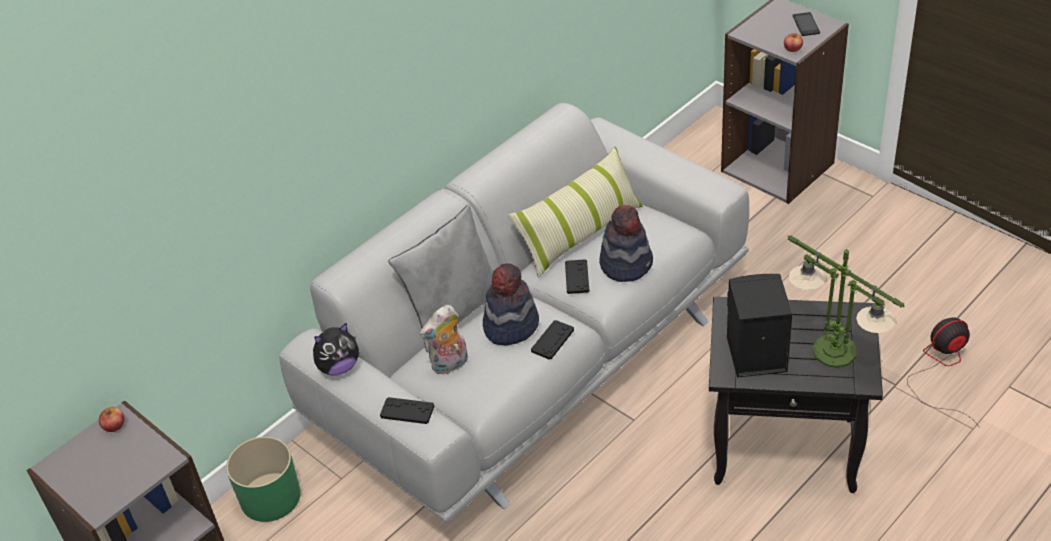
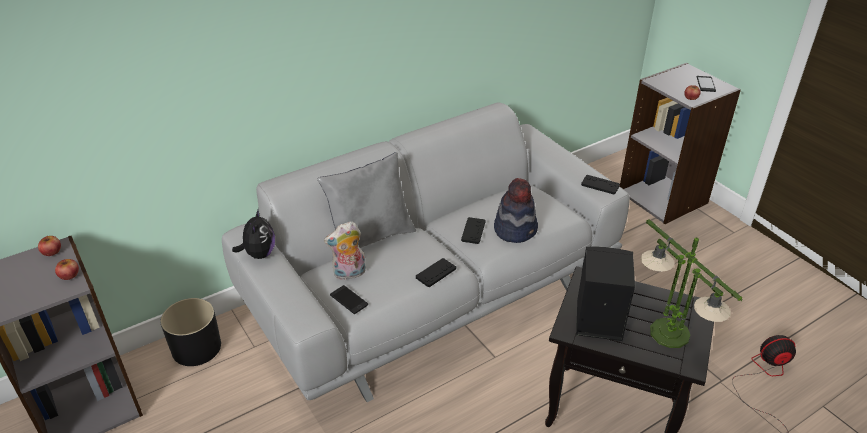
camera: 10 degrees right, 5 degrees down
(153, 447) = (69, 275): none -> apple
(270, 496) = (197, 347): green planter -> black planter
(339, 367) = (259, 254): plush toy -> plush toy turned 75 degrees counterclockwise
(407, 411) = (295, 299): black game controller -> black game controller (600, 185)
(464, 396) = (349, 300): none -> phone
(510, 325) = (407, 254): hat -> none
(580, 234) = (488, 202): pillow -> none

